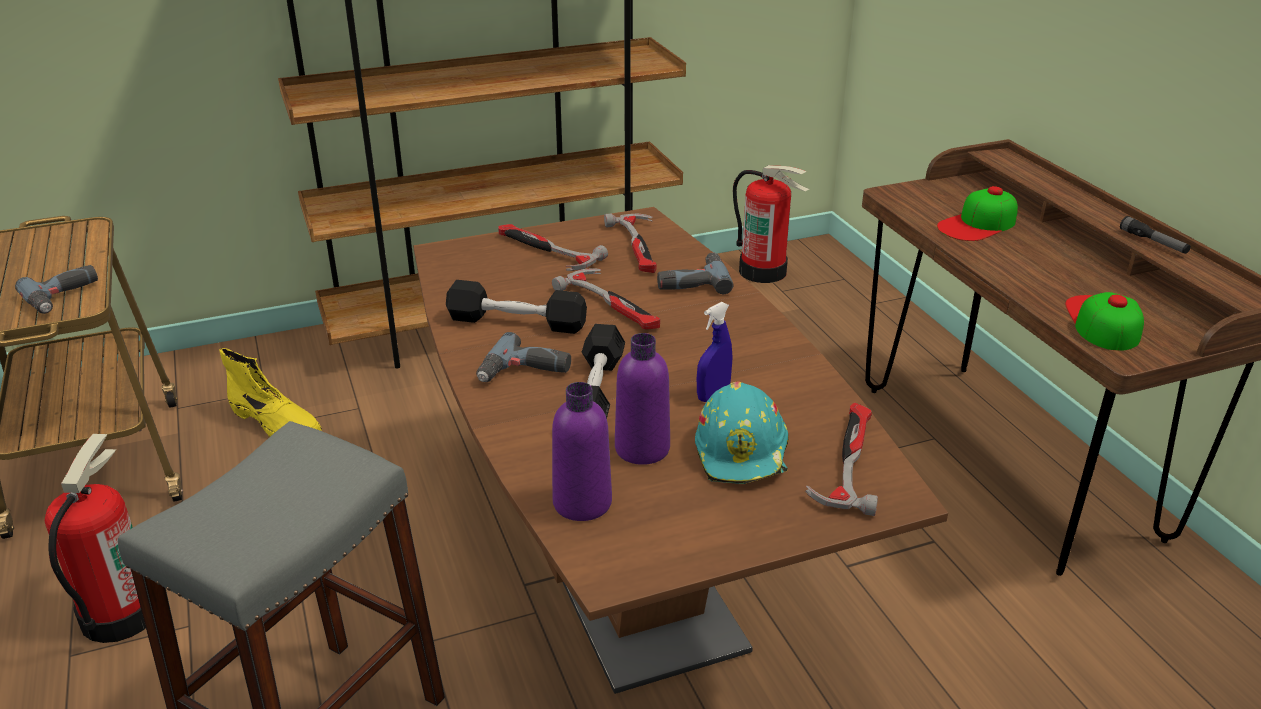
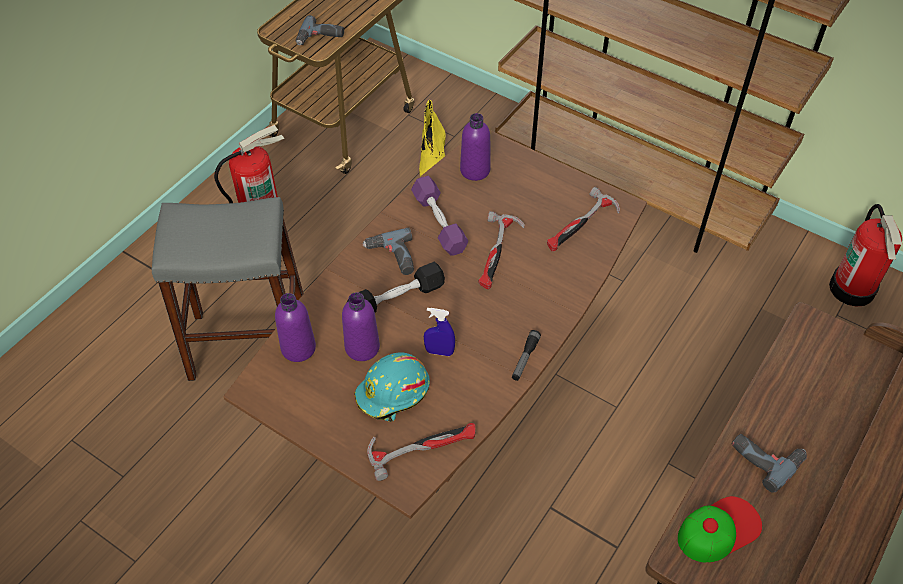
camera: 55 degrees right, 20 degrees up
(472, 272) = (475, 170): none -> purple bottle
(516, 322) = (439, 223): black dumbbell -> purple dumbbell
(545, 252) = (530, 186): hammer -> none
(691, 281) = (562, 274): power drill -> power drill (766, 457)
(977, 224) = (811, 396): cap -> none
(1153, 242) = (854, 524): flashlight -> flashlight (525, 359)

